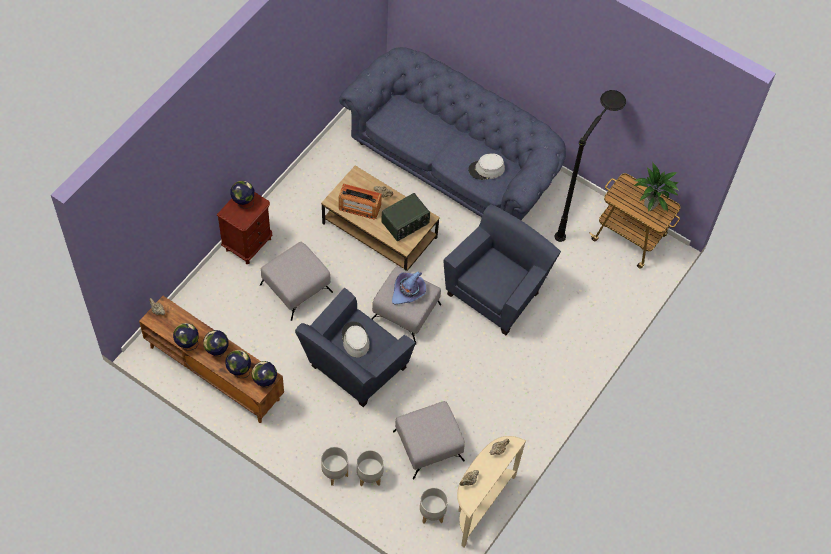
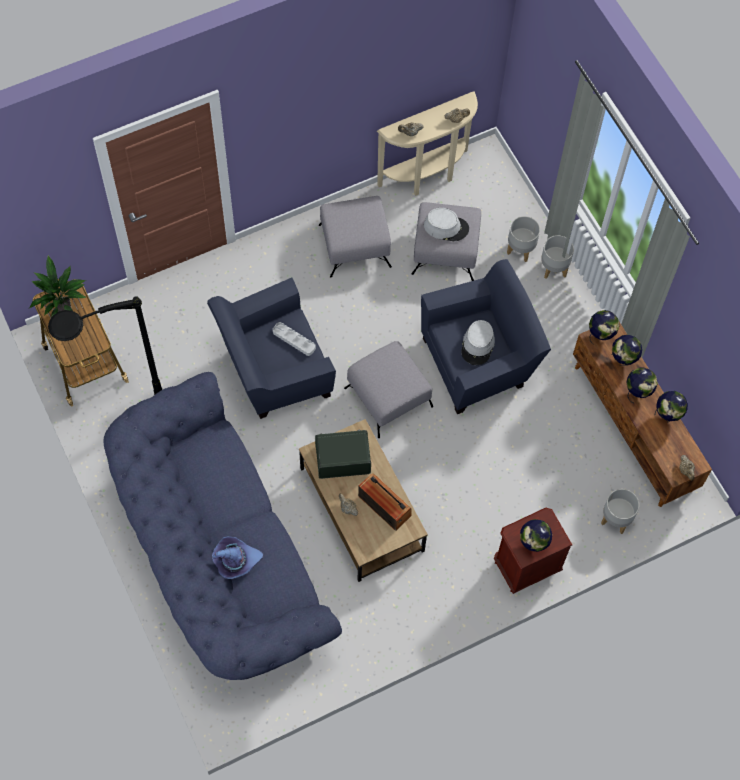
camera: 150 degrees left, 5 degrees up
(295, 288) = (496, 483): grey ottoman -> grey ottoman (355, 245)
(408, 291) = (388, 375): purple hat -> purple hat (235, 560)
(432, 513) = (478, 189): grey planter -> grey planter (615, 519)
(486, 169) = (213, 461): grey hat -> grey hat (446, 227)
(489, 282) = (294, 340): none -> grey tray

